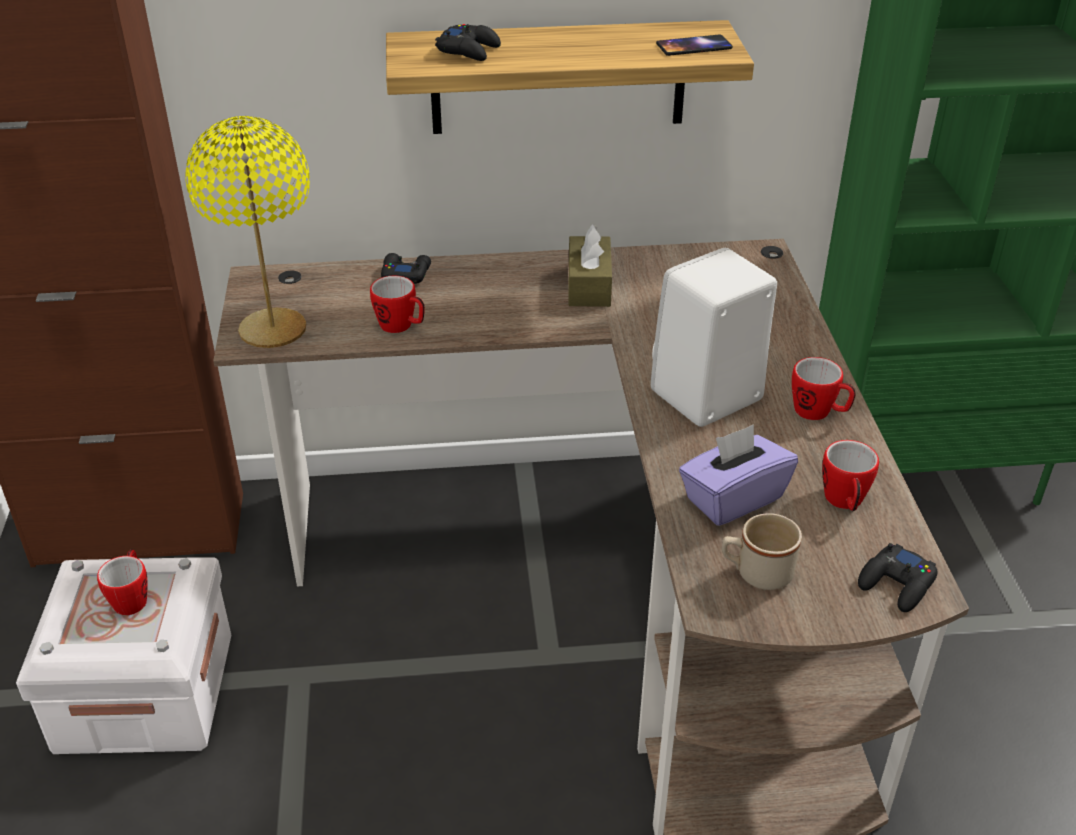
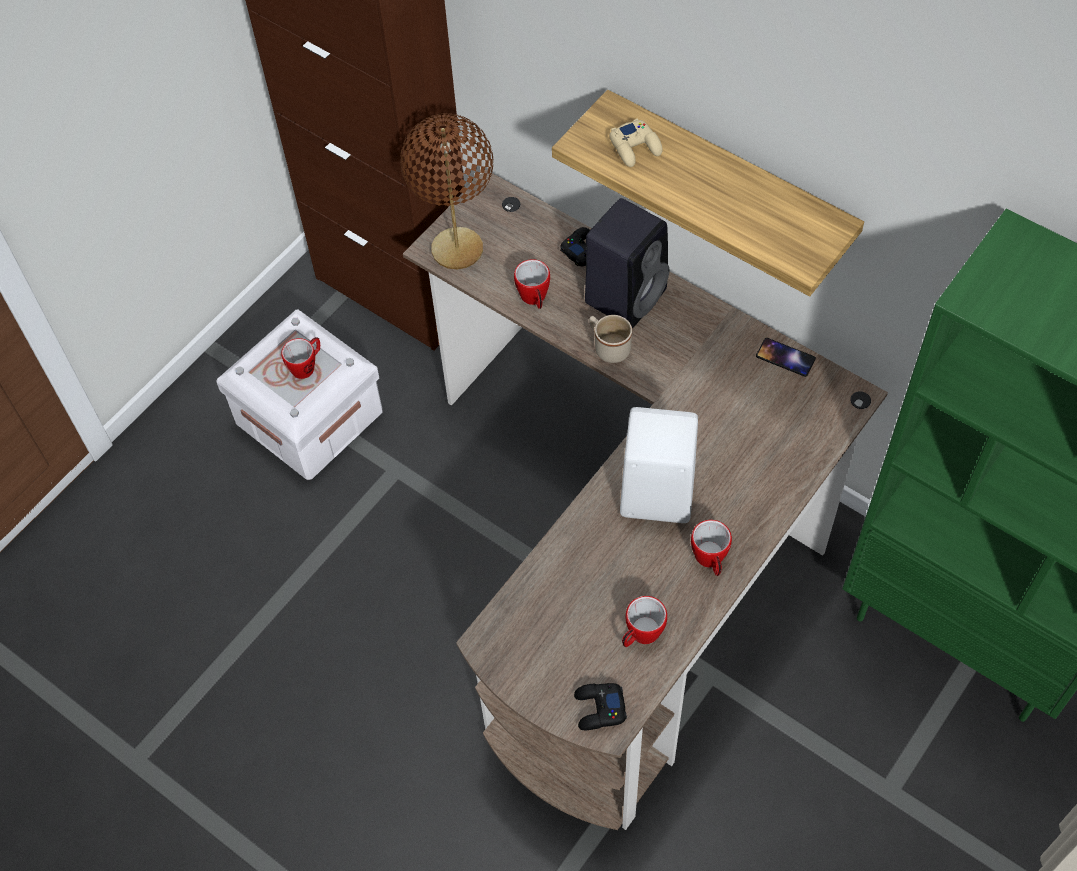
camera: 45 degrees right, 20 degrees up
(272, 330) = (457, 249): yellow table lamp -> brown table lamp
(469, 50) = (635, 147): black game controller -> beige game controller
(485, 283) = (626, 294): none -> black speaker
(589, 285) = (692, 343): brown tissue box -> none
(694, 46) = (793, 240): phone -> phone (785, 357)
(733, 498) = (580, 581): purple tissue box -> none
(756, 573) = (532, 639): beige mug -> beige mug (608, 347)

